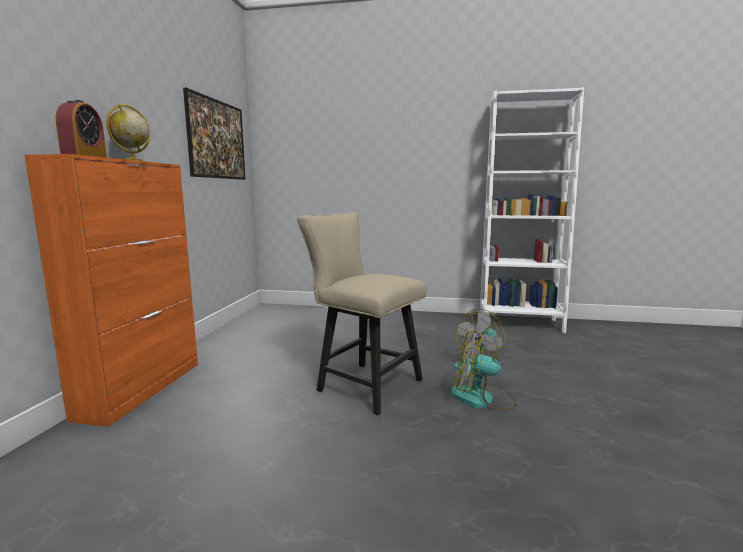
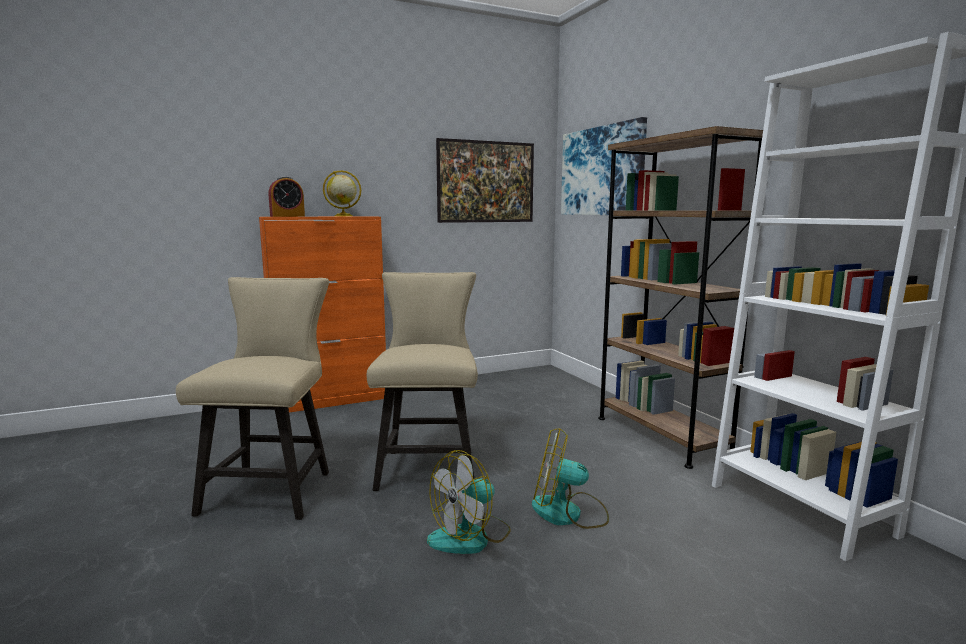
camera: 55 degrees right, 0 degrees up
(306, 464) = (272, 488): none -> beige chair
(314, 139) = (601, 171): none -> picture
(415, 317) = (661, 436): none -> brown bookcase
(482, 398) = (470, 536): fan -> fan turned 105 degrees counterclockwise

